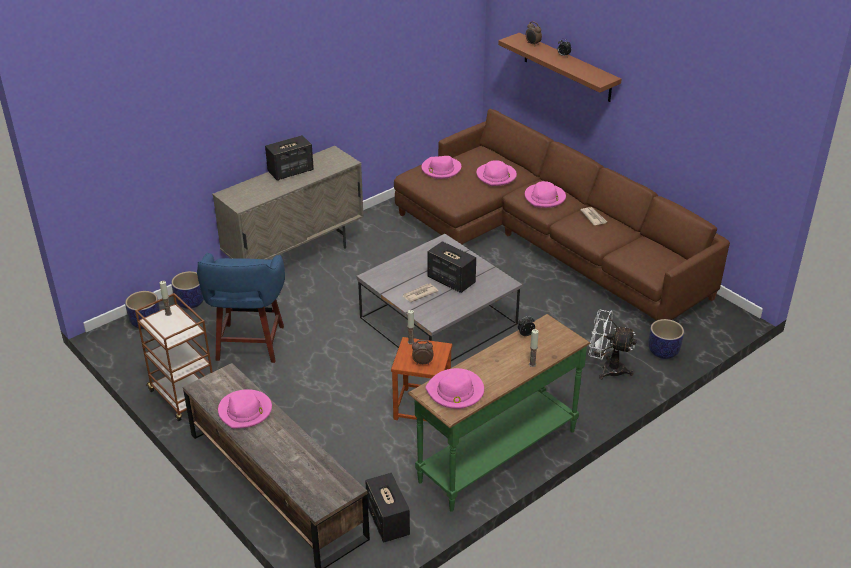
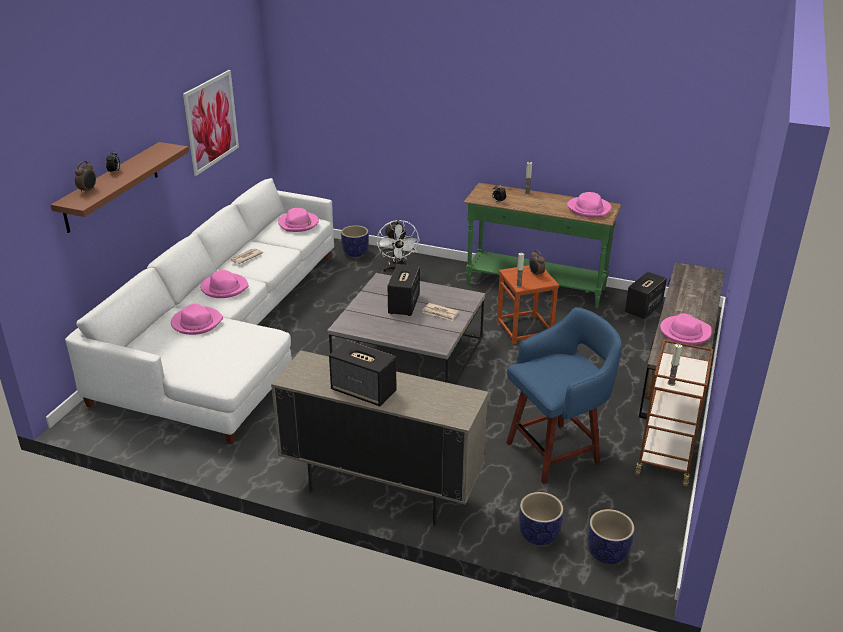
camera: 120 degrees left, 5 degrees down
(440, 169) = (202, 361): pink hat -> pink hat (298, 224)
(545, 241) = (227, 335): brown sofa -> white sofa
(690, 119) = (211, 122): none -> picture

